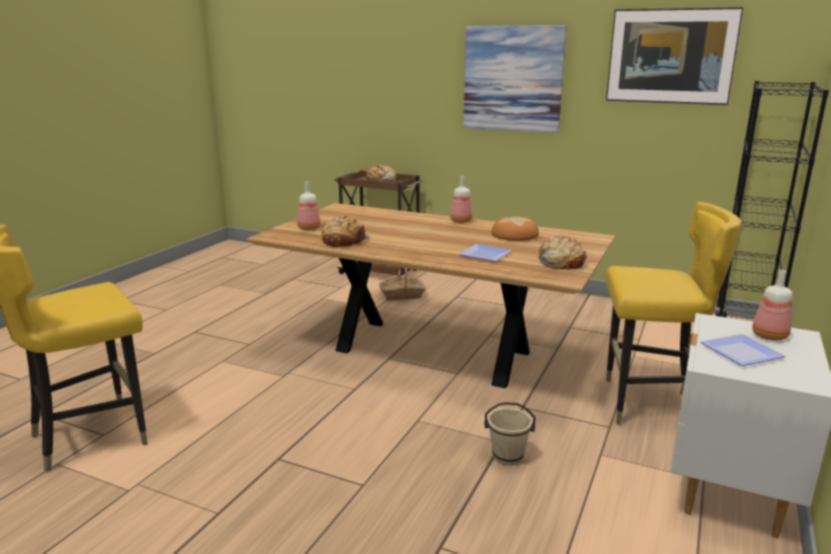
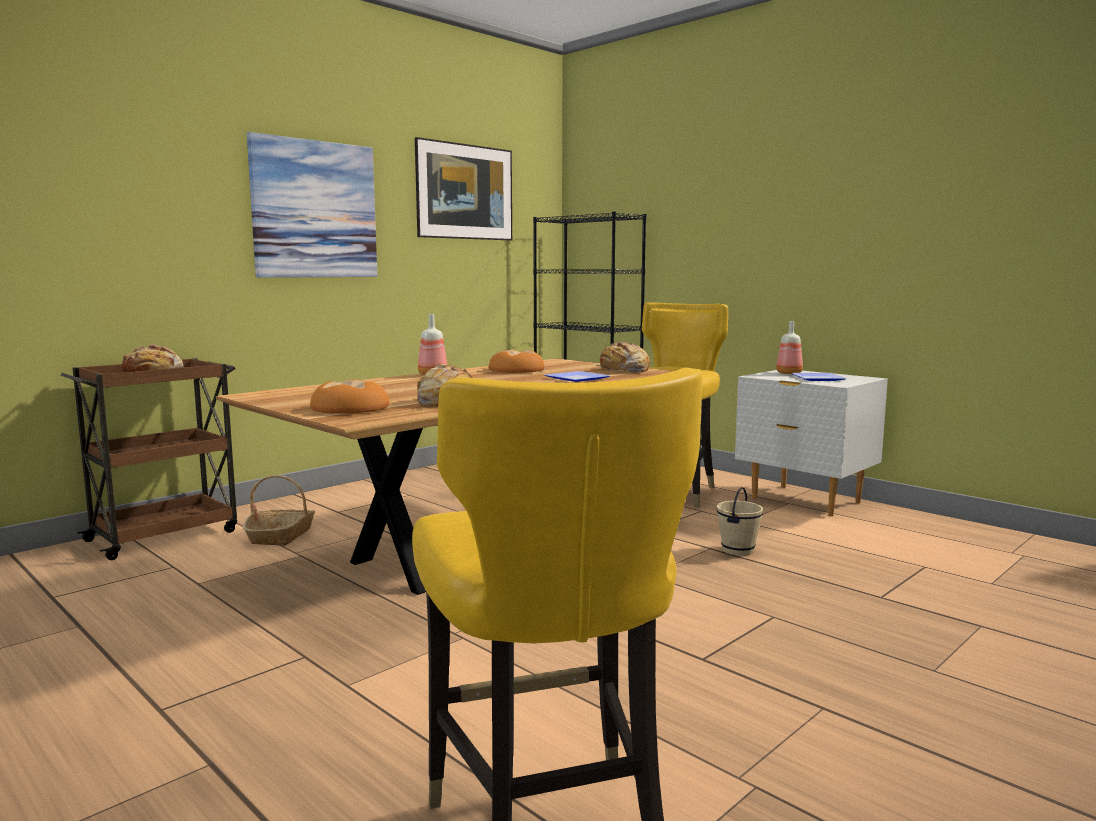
camera: 70 degrees left, 10 degrees down
(308, 228) = (350, 408): bottle -> bread

